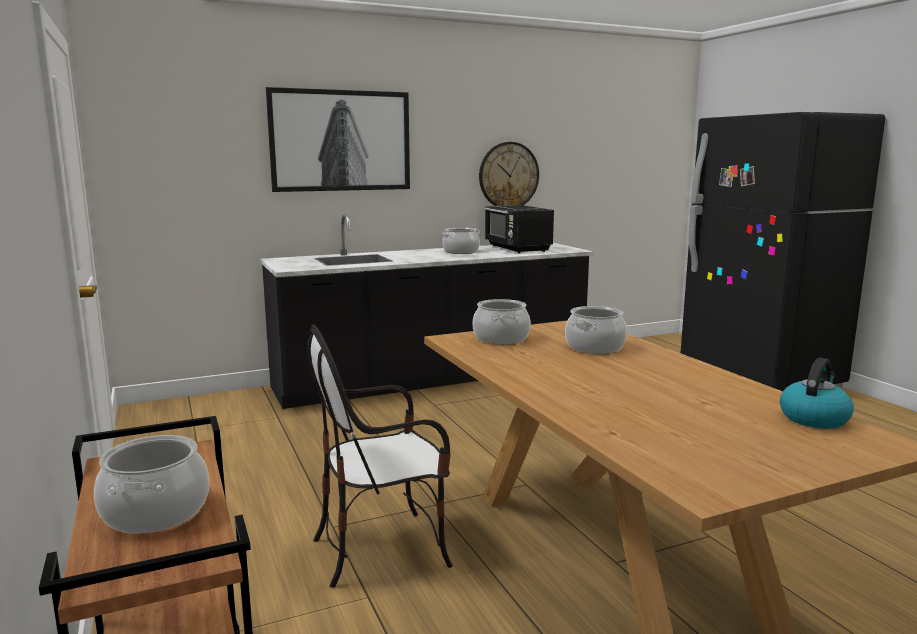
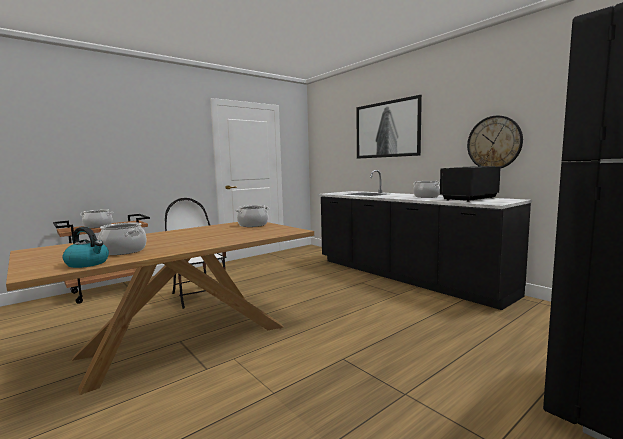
camera: 75 degrees right, 5 degrees down
(595, 347) = (238, 234): cooking pot -> cooking pot (123, 251)

